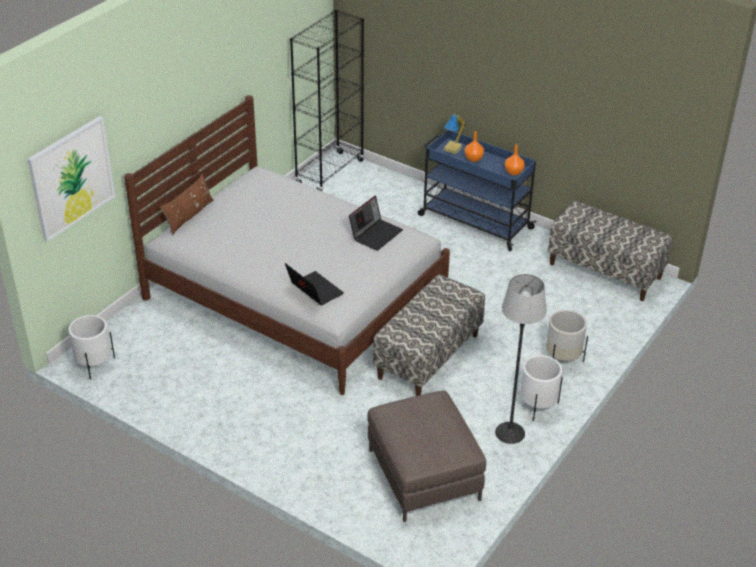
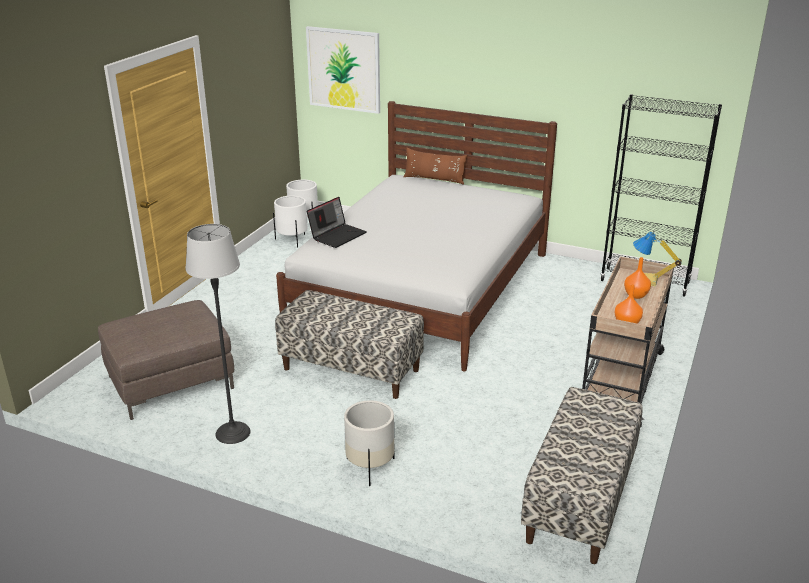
camera: 80 degrees right, 10 degrees down
(376, 234) = (444, 254): laptop -> none
(474, 221) = (621, 380): blue cart -> beige cart
(537, 406) = (279, 451): white planter -> white planter (292, 240)

